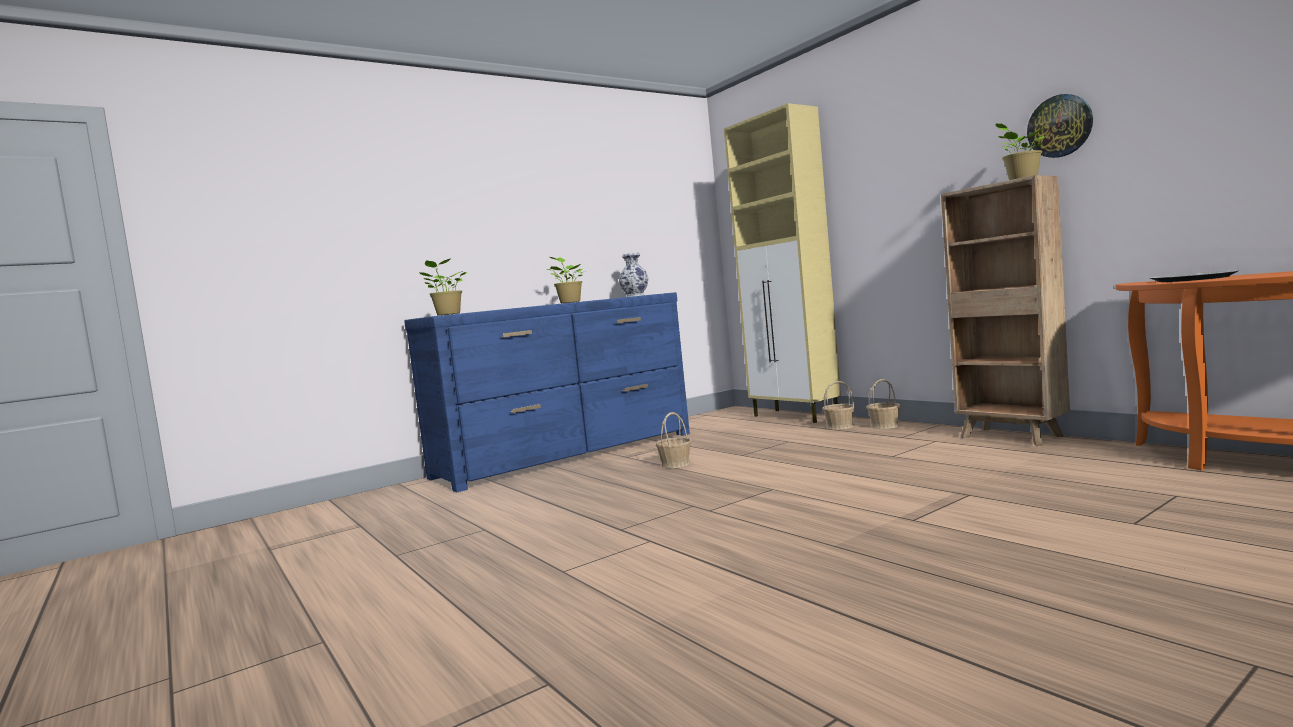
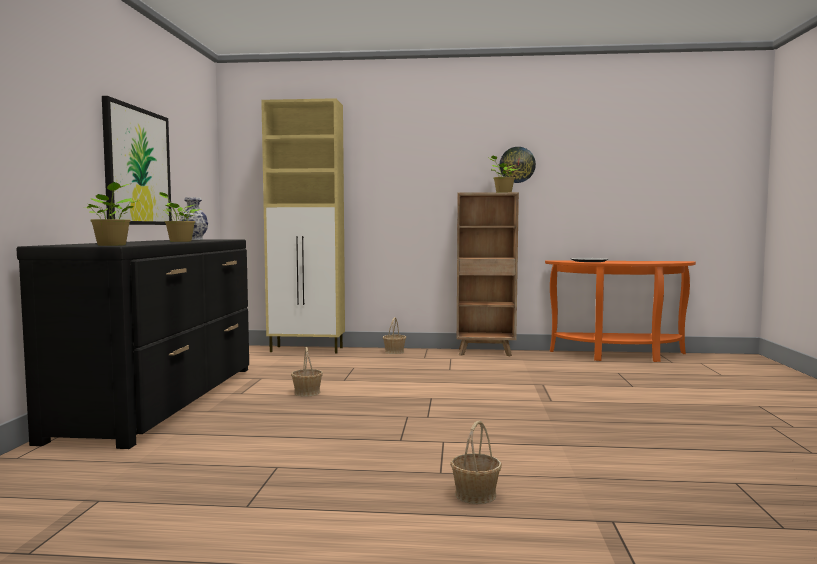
camera: 50 degrees left, 0 degrees up
(567, 455) = (163, 399): blue dresser -> black dresser
(568, 232) = (137, 166): none -> picture
(839, 427) = (364, 354): basket -> basket (475, 495)

